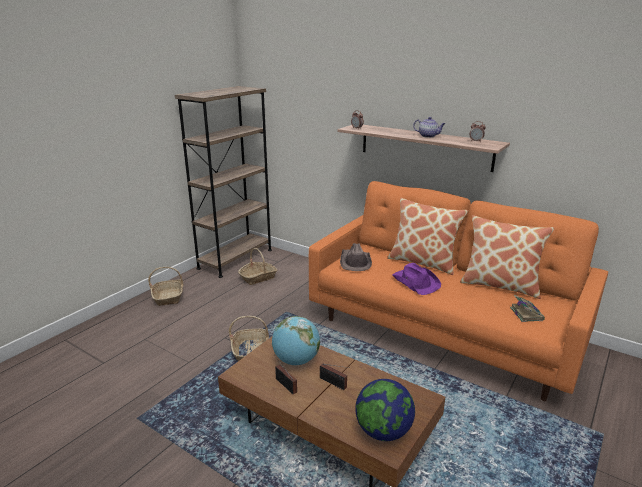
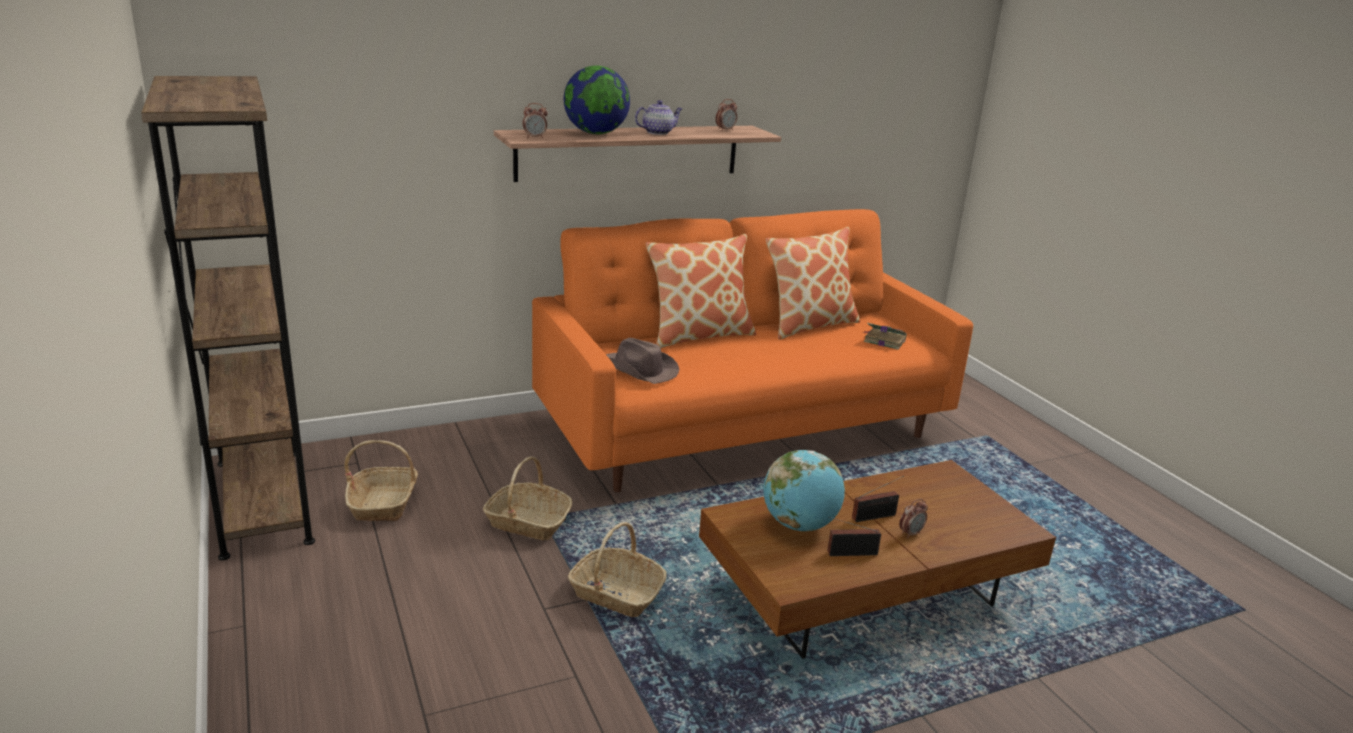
camera: 60 degrees left, 0 degrees up
(168, 297) = (289, 633): basket -> basket (527, 522)
(329, 401) = (910, 533): none -> alarm clock
(383, 431) = (990, 520): globe -> globe (595, 133)
(415, 282) = (749, 359): purple hat -> none

